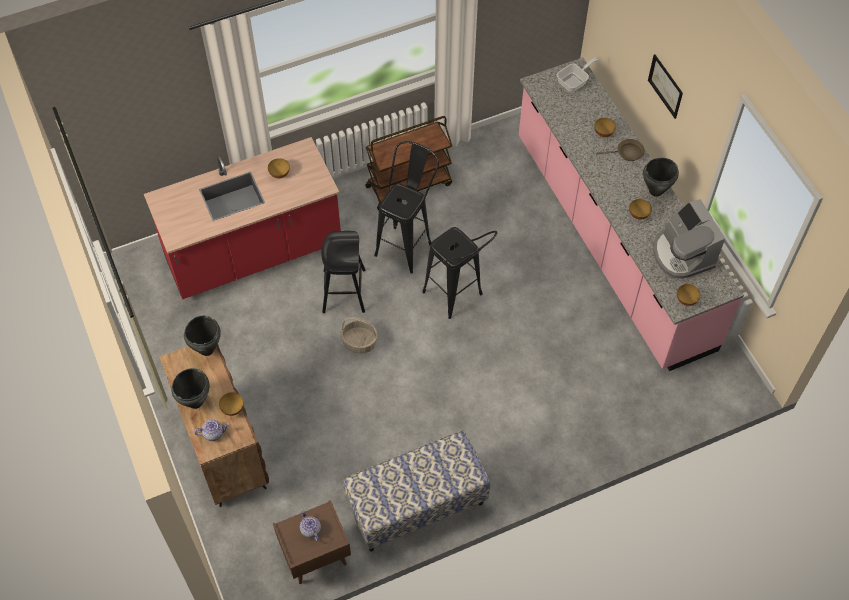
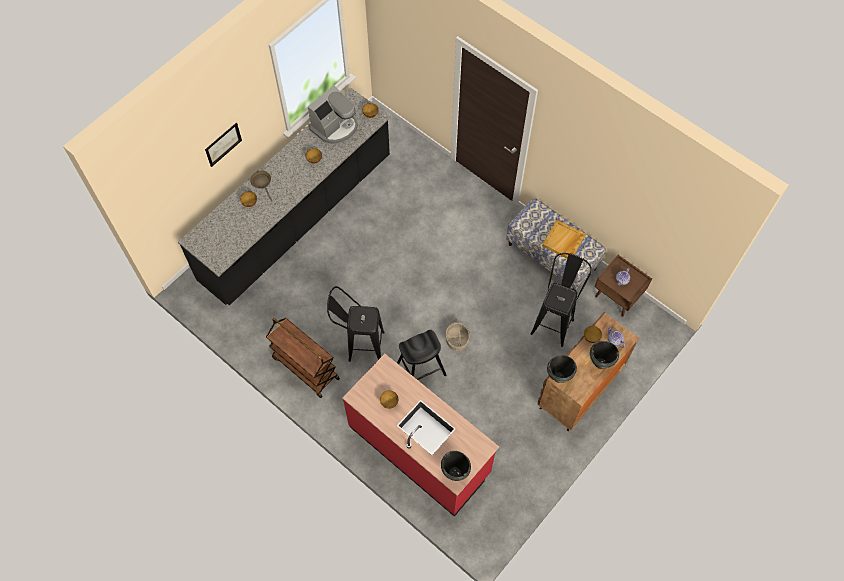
camera: 115 degrees left, 5 degrees up
(403, 483) = (563, 241): none -> beige tray
(458, 299) = (390, 293): black stool -> black stool (554, 321)
(574, 82) = (206, 238): frying pan -> none
(611, 242) = (297, 218): pink counter -> black counter
(656, 191) = (288, 156): black cooking pot -> black cooking pot (455, 472)

